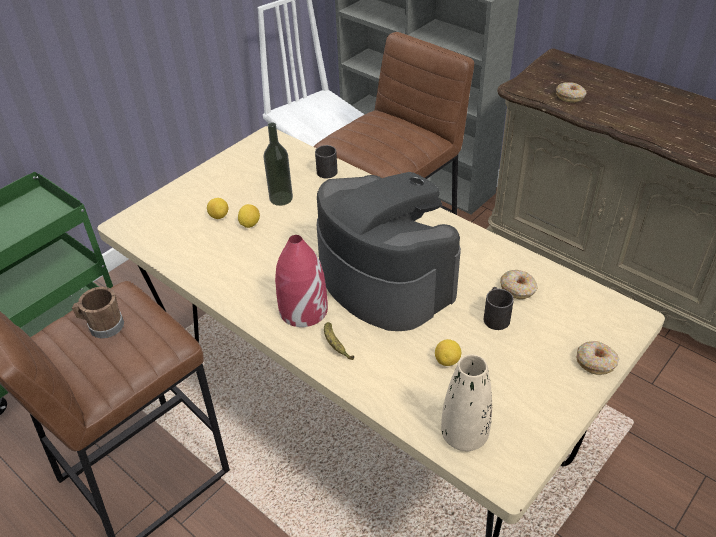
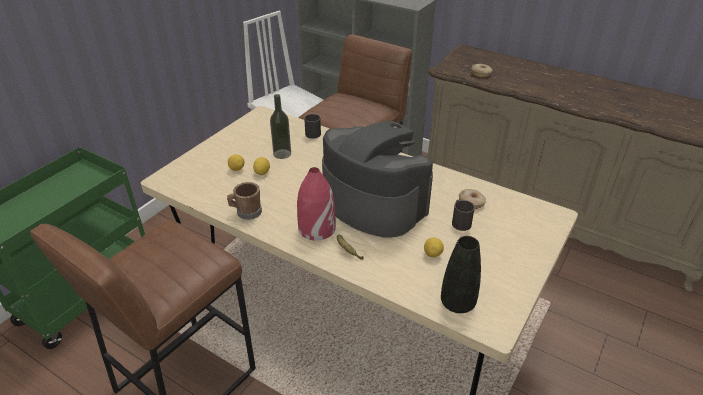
camera: 10 degrees left, 5 degrees down
(103, 326) = (160, 252): brown mug -> brown mug (246, 212)
(464, 435) = (457, 303): beige vase -> black vase
(596, 362) = (538, 246): donut -> none

